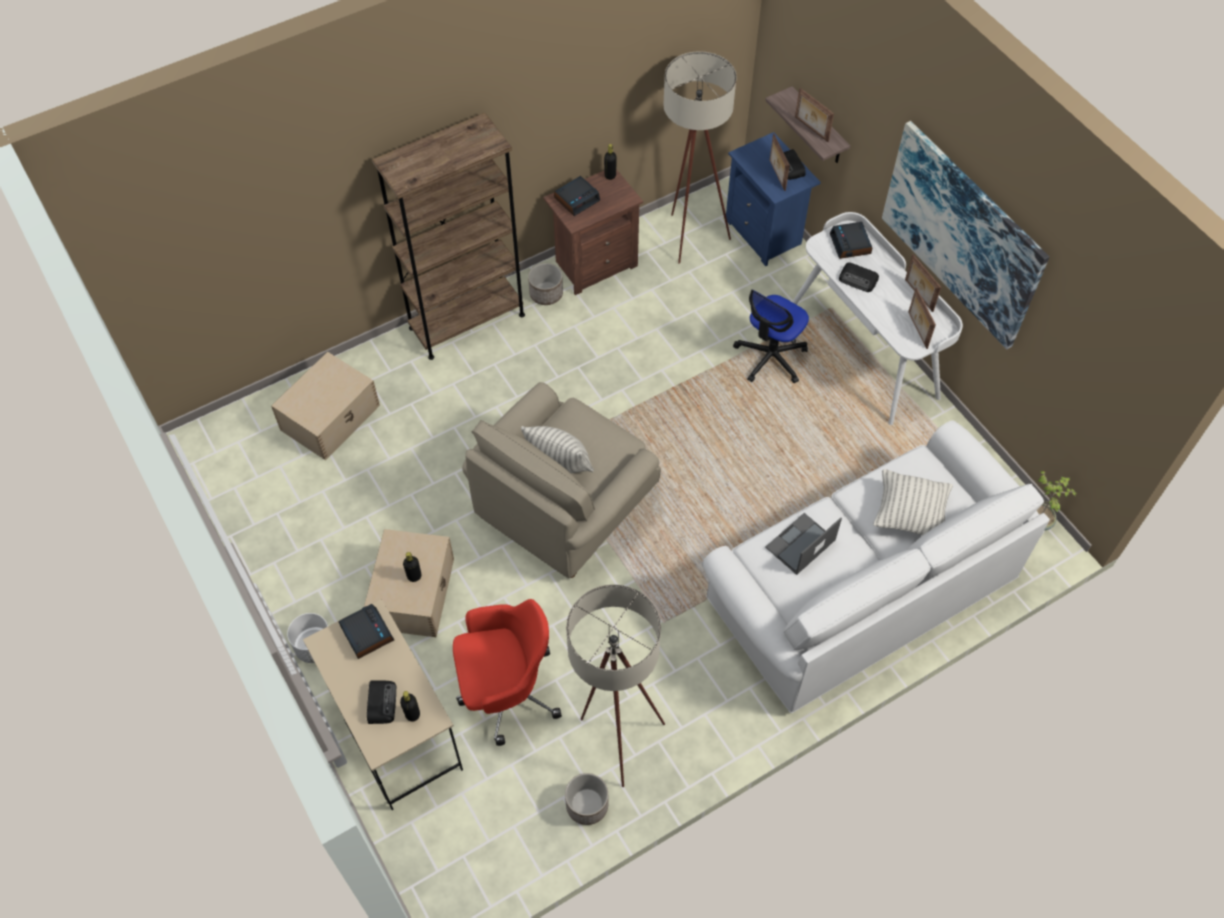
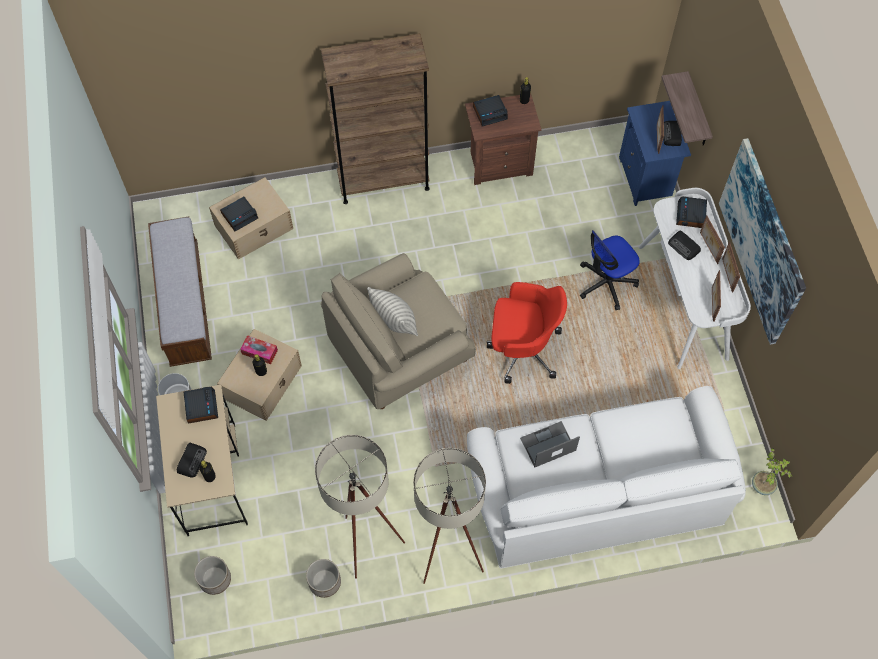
camera: 20 degrees right, 5 degrees up
(278, 532) = (185, 304): none -> bench
(314, 404) = (240, 215): none -> alarm clock
(402, 554) = (259, 352): none -> tissue box
(506, 691) = (300, 478): red office chair -> red office chair (522, 349)
(546, 294) = (452, 177): planter -> planter (215, 579)
(689, 233) = (585, 160): beige floor lamp -> beige floor lamp (447, 551)
(811, 129) = (686, 113): picture frame -> picture frame (708, 248)
(909, 514) = (642, 449): pillow -> none

